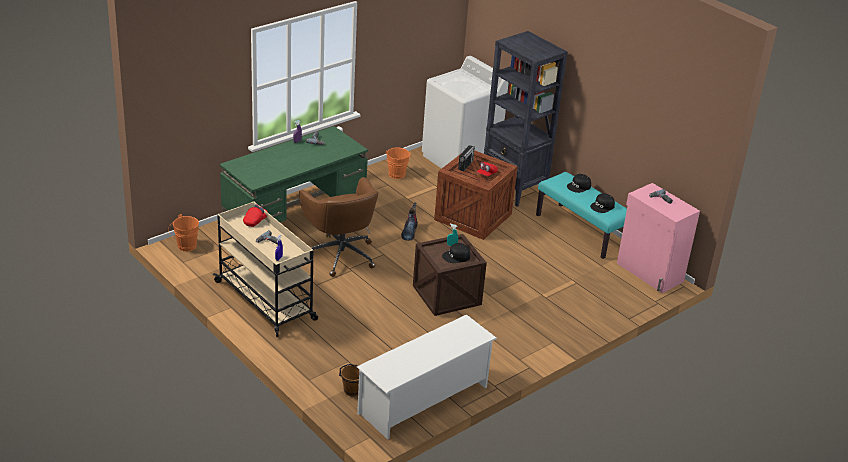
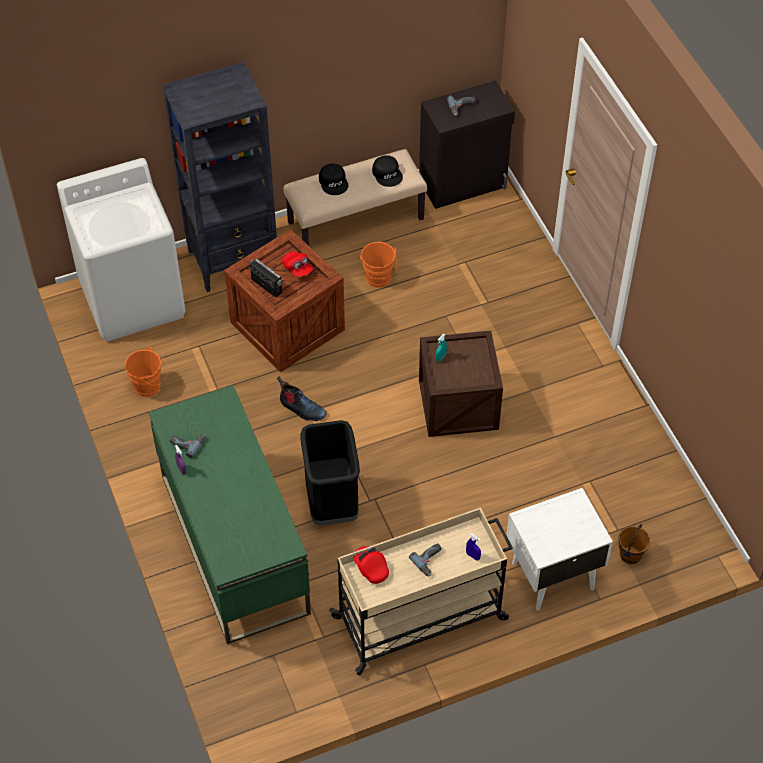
camera: 70 degrees left, 20 degrees up
(185, 246) = (256, 704): orange bucket -> orange bucket (379, 280)
(320, 354) = (551, 575): none -> white nightstand
(340, 254) = (332, 503): brown office chair -> black trash can
(424, 400) = (660, 483): white shoe rack -> none
(456, 256) = (467, 359): black cap -> none
(581, 231) = (356, 220): turquoise bench -> beige bench
(649, 273) = (463, 184): pink cabinet -> black cabinet

